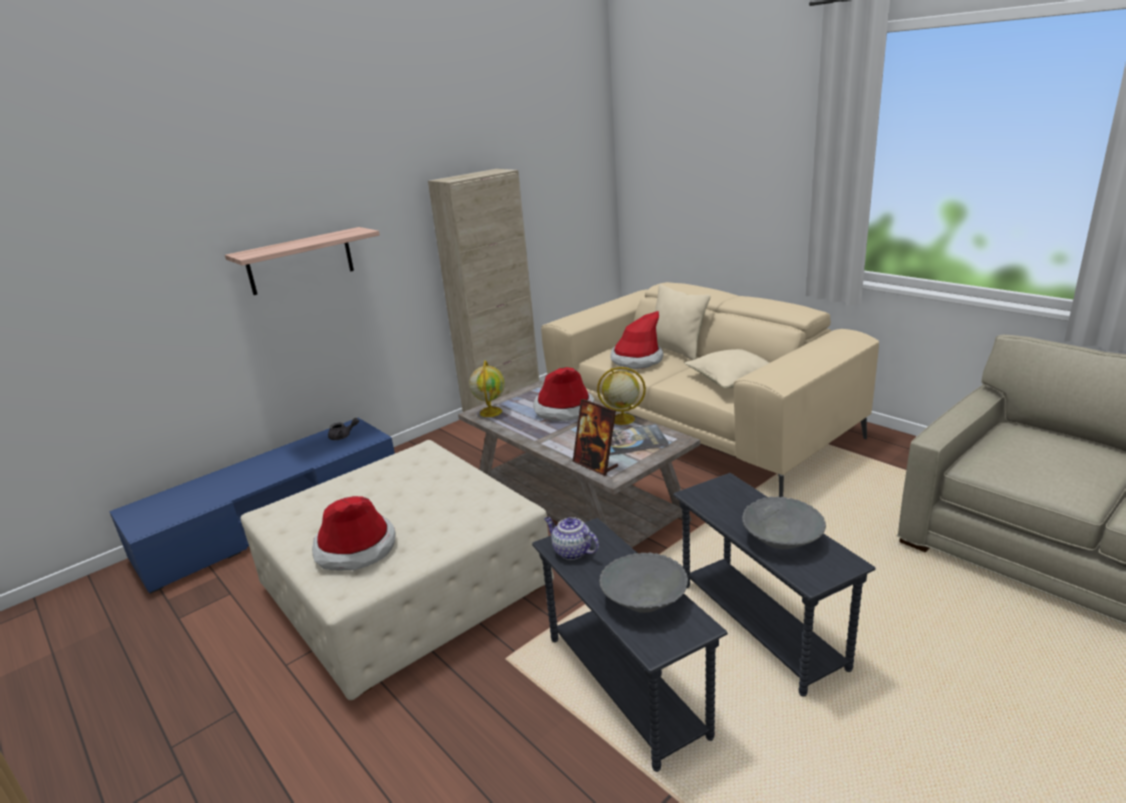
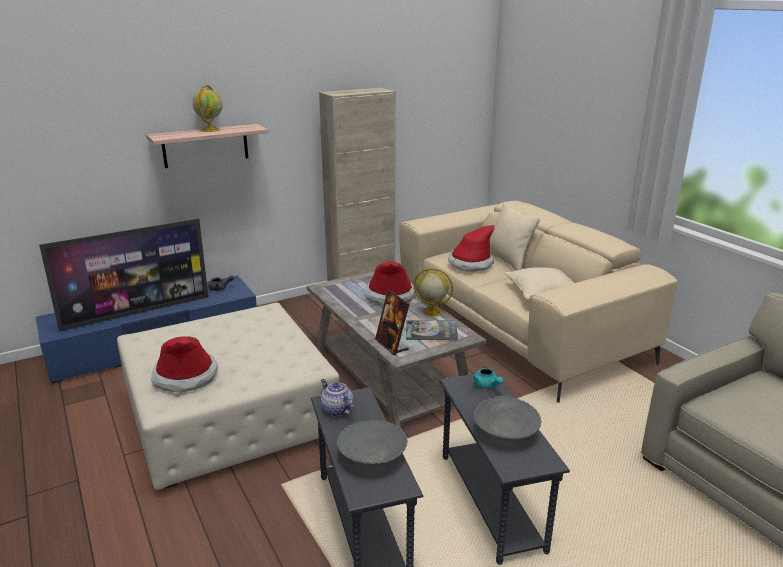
camera: 10 degrees right, 0 degrees up
(247, 482) = (137, 312): none -> television
(490, 412) = (332, 288): globe -> globe (210, 130)
(732, 490) = (487, 385): none -> turquoise teapot

